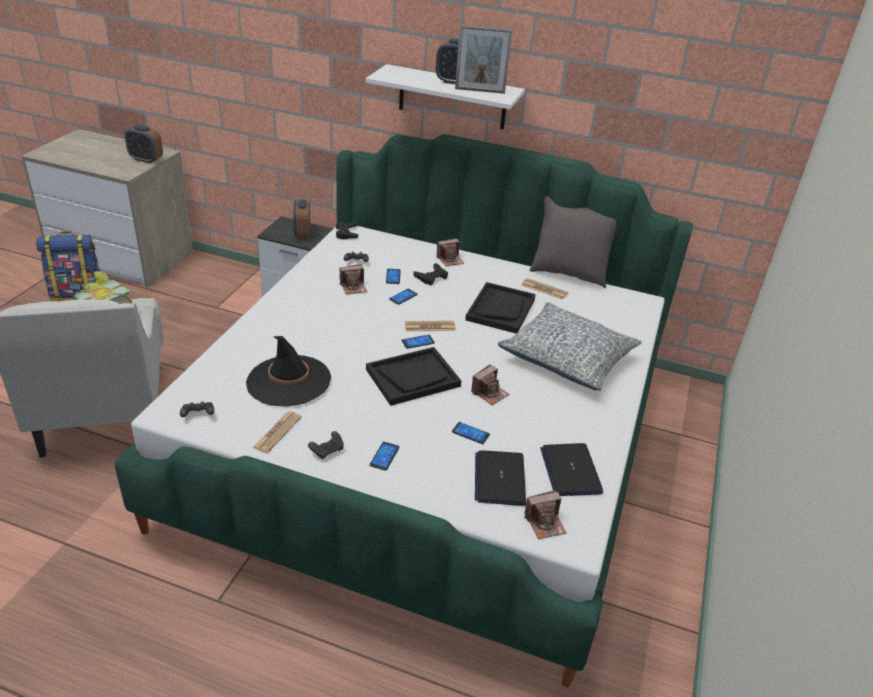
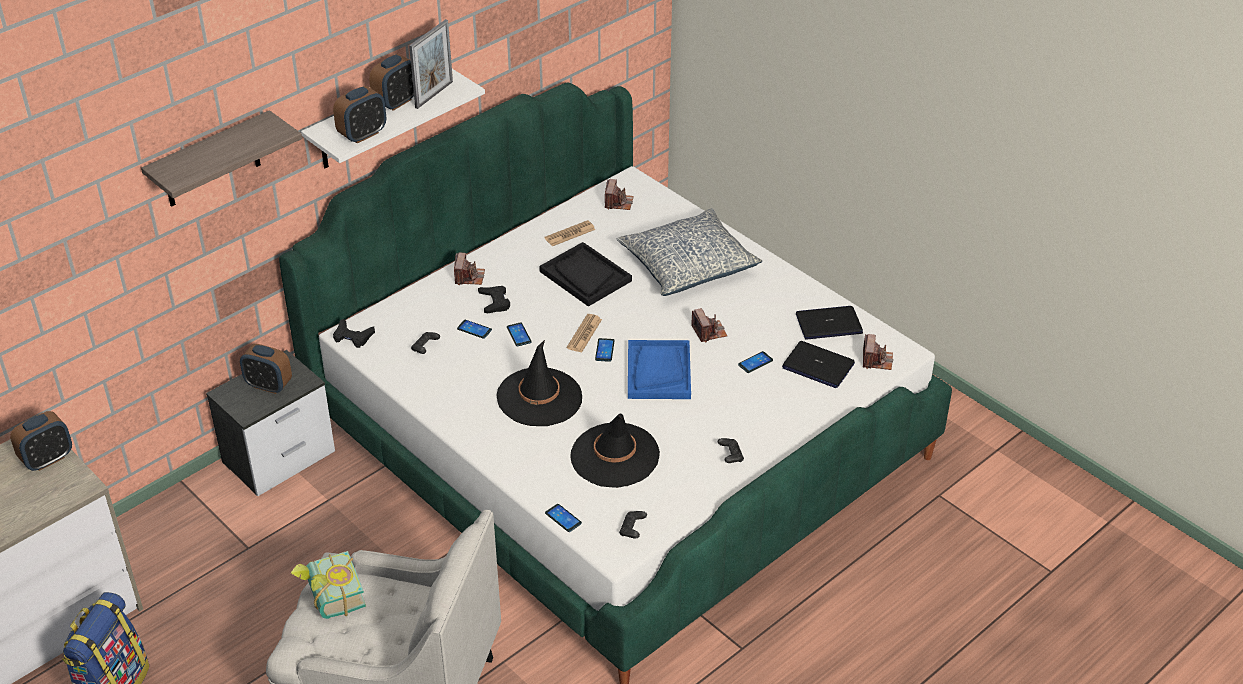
camera: 60 degrees left, 5 degrees up
(277, 432) = (688, 482): newspaper -> none
(314, 42) = (211, 161): none -> shelf
(336, 325) = (539, 397): none -> black hat
(353, 287) = (475, 365): camera -> camera (618, 202)
(384, 456) = (756, 423): phone -> phone (563, 518)
(402, 79) = (362, 134): none -> alarm clock
(413, 377) = (658, 371): black tray -> blue tray
(568, 274) = (553, 206): grey pillow -> none
(570, 470) = (829, 324): laptop -> laptop turned 150 degrees clockwise

